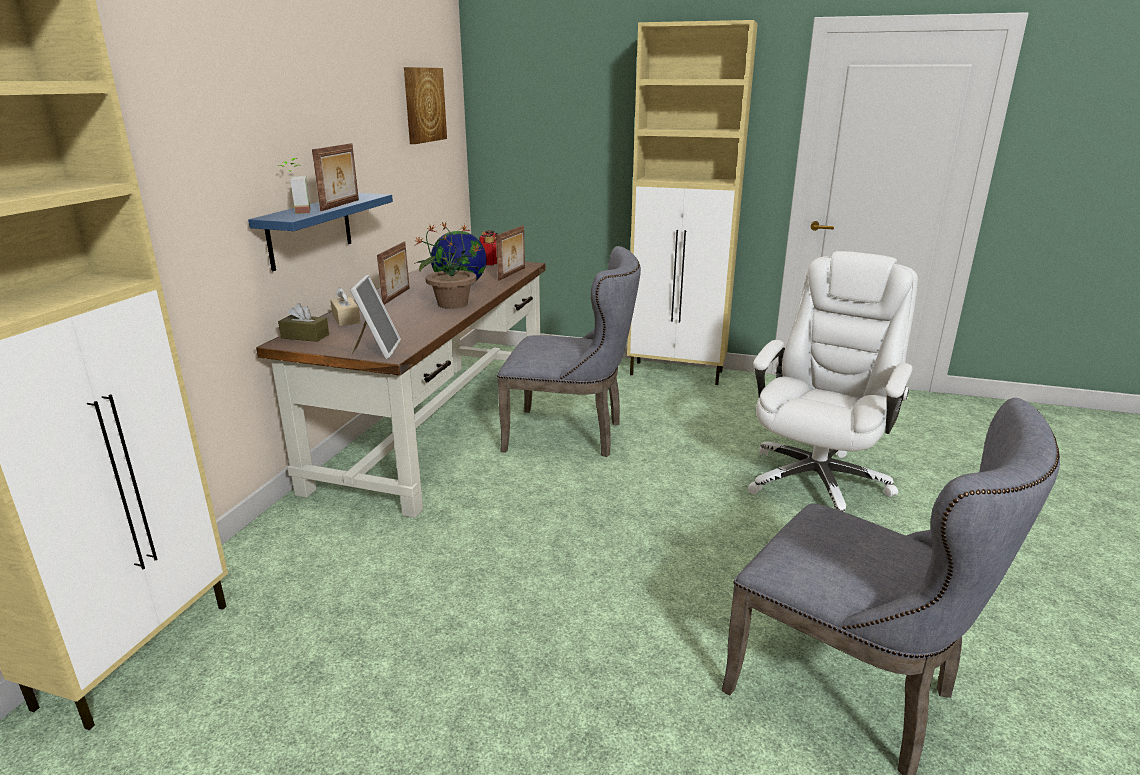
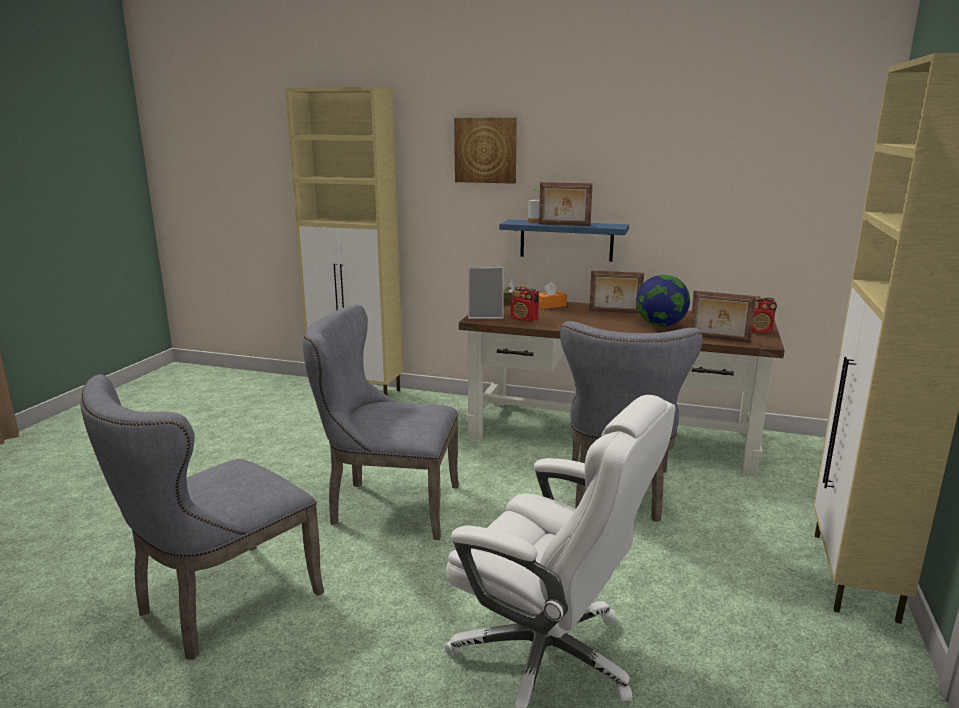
camera: 90 degrees right, 5 degrees down
(346, 319) = (550, 306): beige tissue box -> orange tissue box
(406, 332) = (524, 319): none -> radio
(423, 105) = (776, 162): picture -> picture (485, 150)
(451, 304) = (601, 325): potted plant -> none
(603, 576) = (386, 506): none -> grey chair

